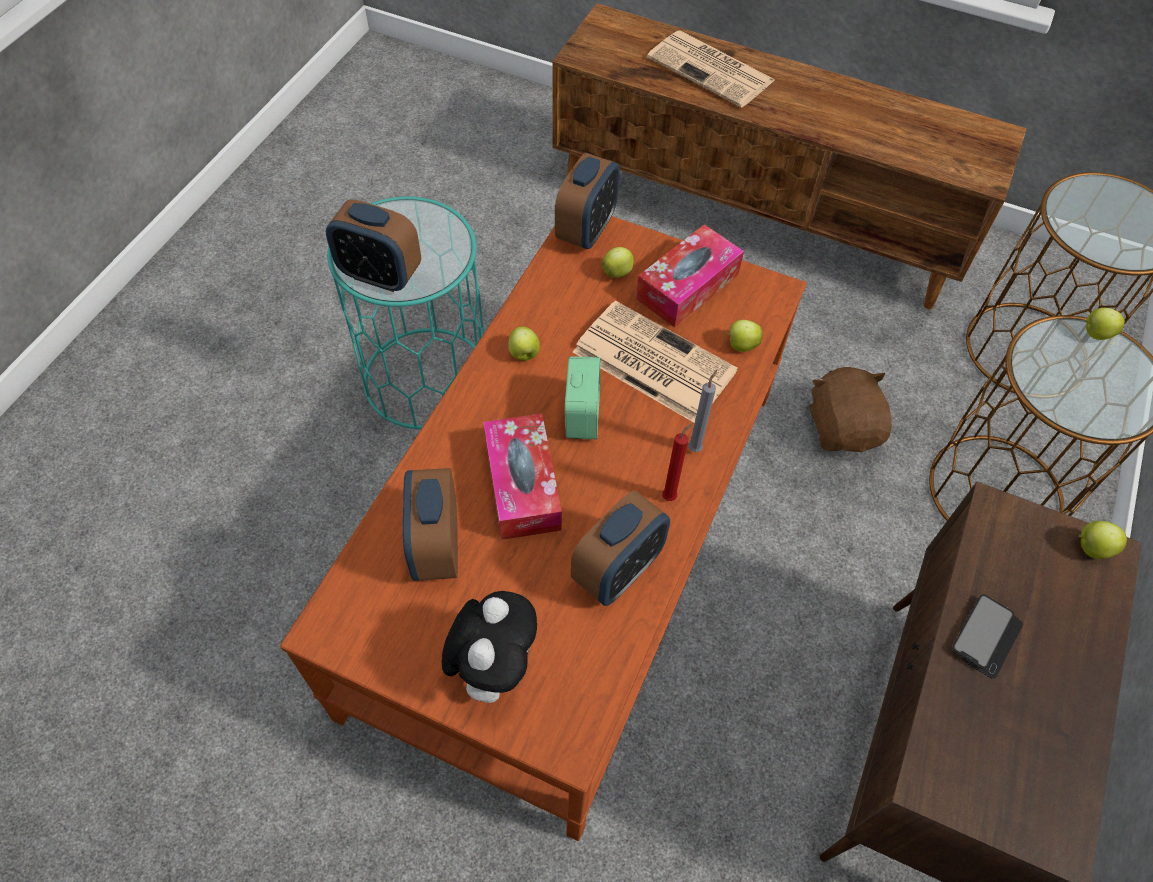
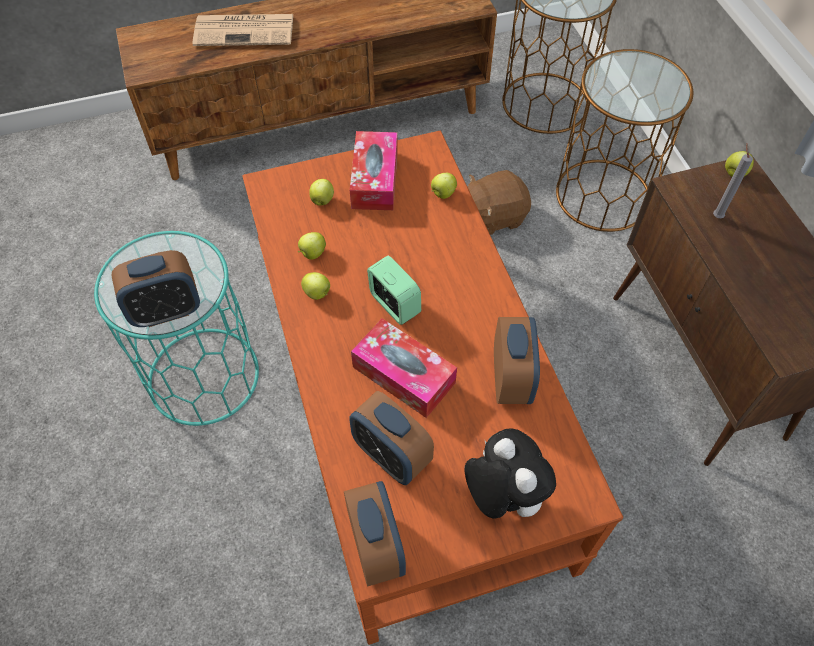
camera: 40 degrees left, 0 degrees up
(586, 230) = (273, 186): alarm clock -> alarm clock (376, 546)
(651, 361) = (401, 241): newspaper -> none
(671, 496) = (495, 312): red candle -> none
(696, 447) = (479, 273): grey candle -> grey candle (716, 215)
(843, 427) = (493, 216): brown plush toy -> brown plush toy turned 60 degrees counterclockwise
(986, 637) = (736, 257): phone -> none
(1095, 333) = (619, 59): apple -> apple (312, 253)

